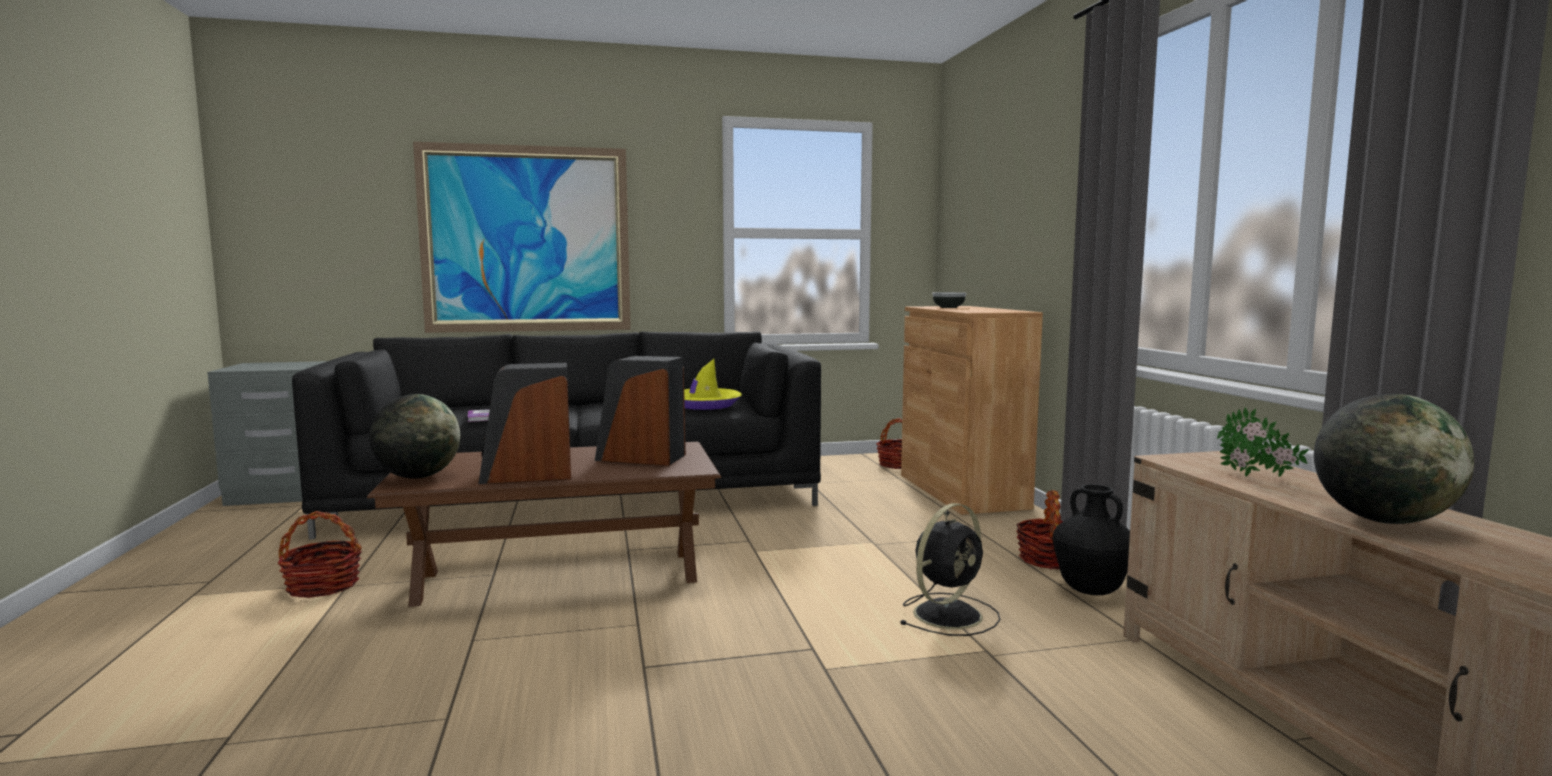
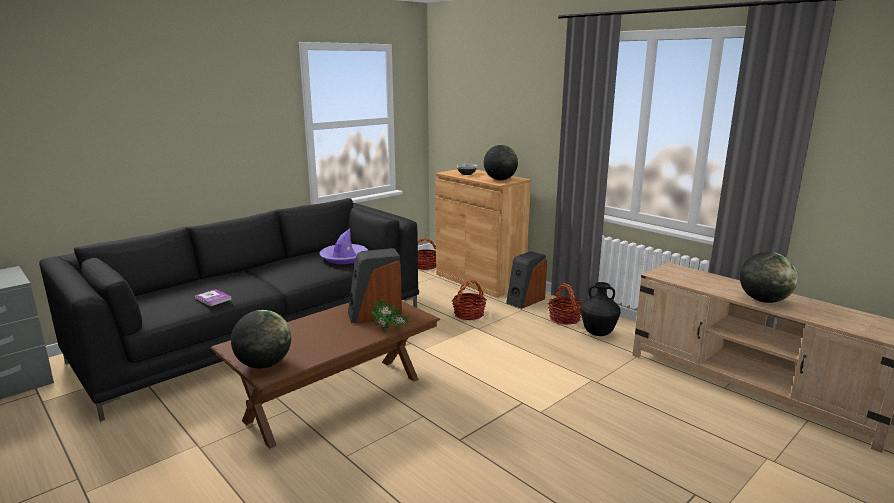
camera: 30 degrees left, 10 degrees up
(322, 586) = (181, 453): basket -> basket (469, 314)
(526, 239) = (166, 145): picture -> none
(527, 475) = (334, 346): speaker -> speaker (525, 300)
(705, 405) = (344, 258): yellow hat -> purple hat
(949, 614) = (557, 364): black fan -> none
(985, 310) = (500, 180): none -> globe
(1257, 477) = (699, 281): potted plant -> potted plant (390, 330)

